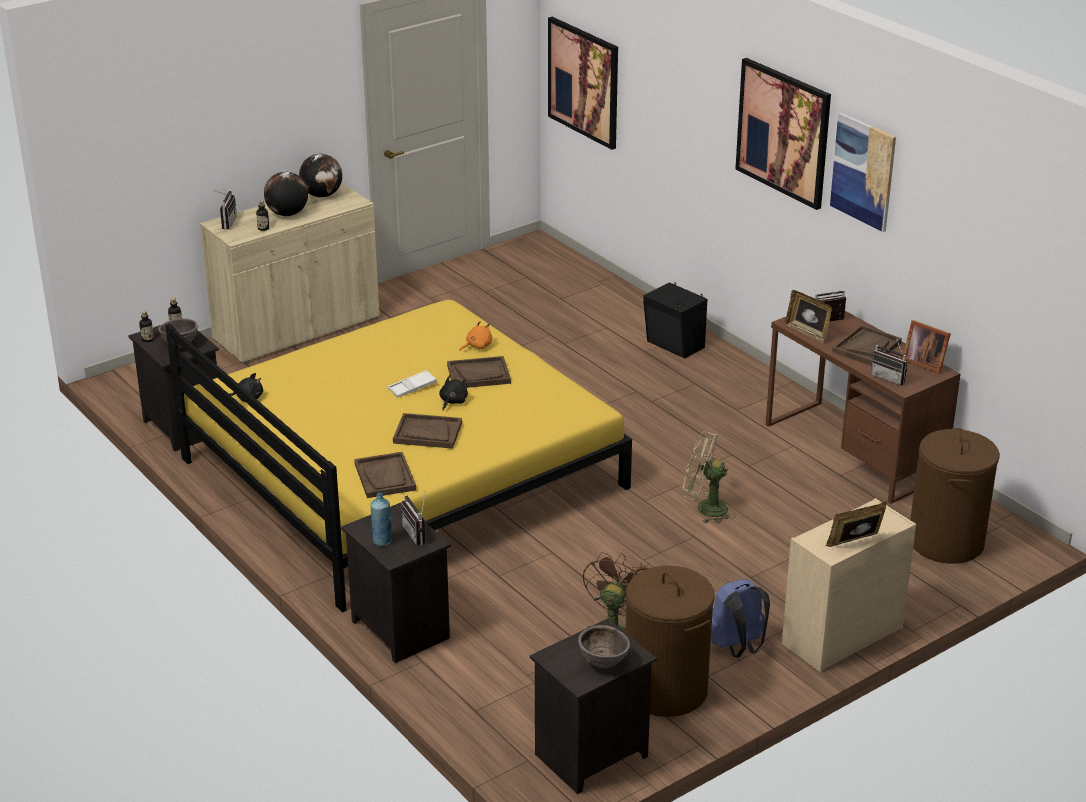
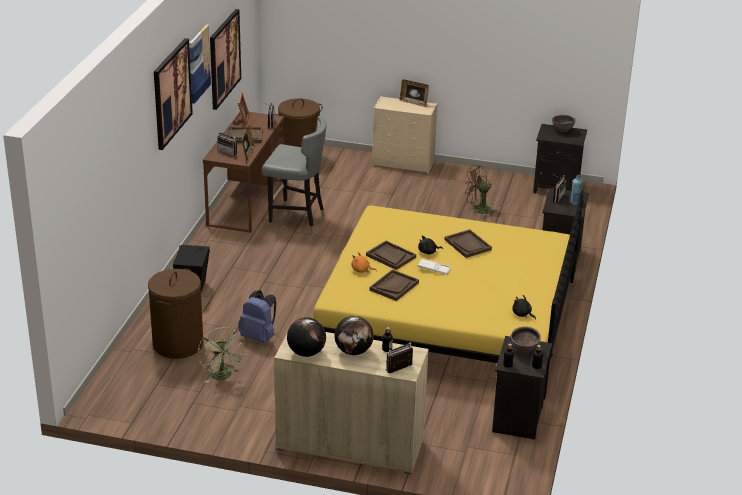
camera: 130 degrees left, 0 degrees up
(385, 477) = (520, 239): brown tray -> brown tray (394, 286)
(583, 82) = (79, 236): picture -> picture (224, 58)
(666, 690) = (495, 187): brown laundry basket -> brown laundry basket (178, 344)
(704, 508) = (354, 222): green fan -> green fan (223, 376)
(737, 647) = (445, 181): blue backpack -> blue backpack (259, 337)
(760, 467) = (296, 220): none -> grey chair

